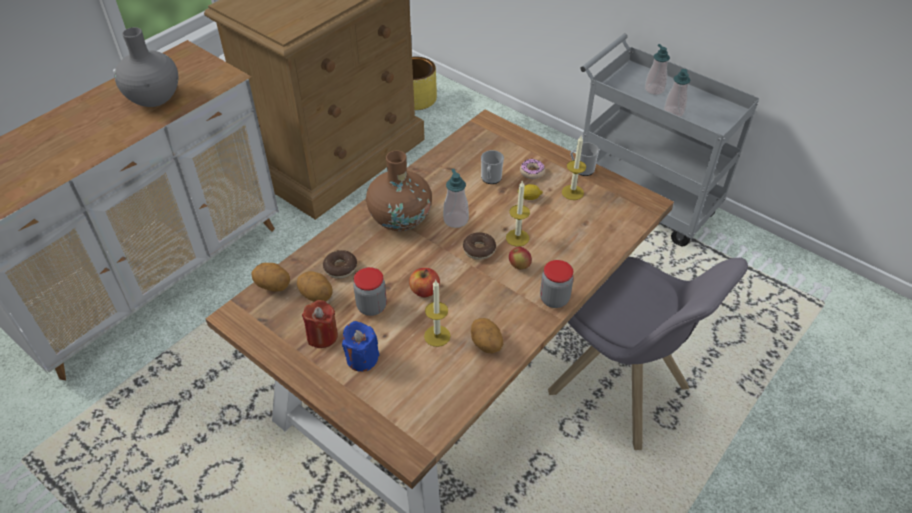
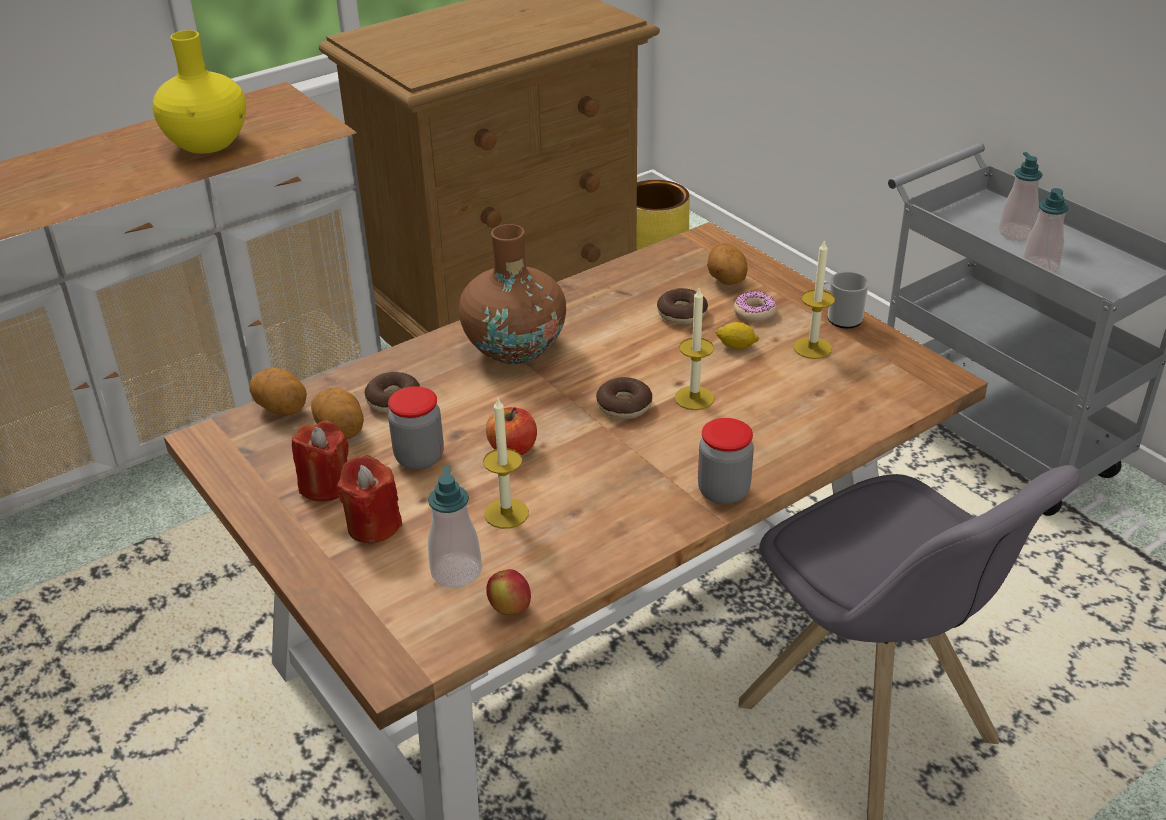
camera: 15 degrees right, 10 degrees down
(154, 97) = (207, 143): grey vase -> yellow vase
(362, 358) = (373, 525): blue candle -> red candle
(456, 220) = (602, 360): soap dispenser -> soap dispenser (456, 571)
(485, 345) = (581, 538): potato -> potato (725, 281)
(490, 179) = (682, 313): mug -> donut
(519, 266) = (682, 437): apple -> apple (509, 608)

